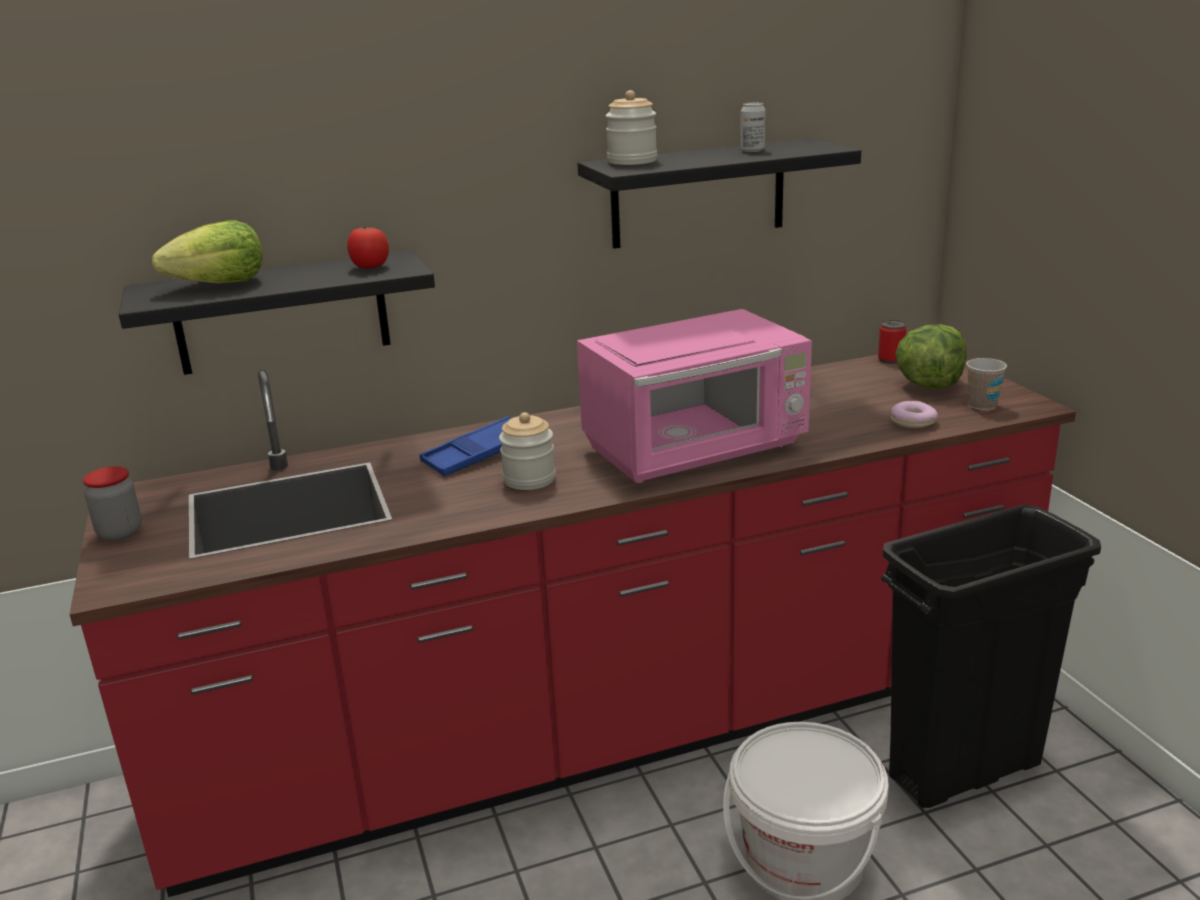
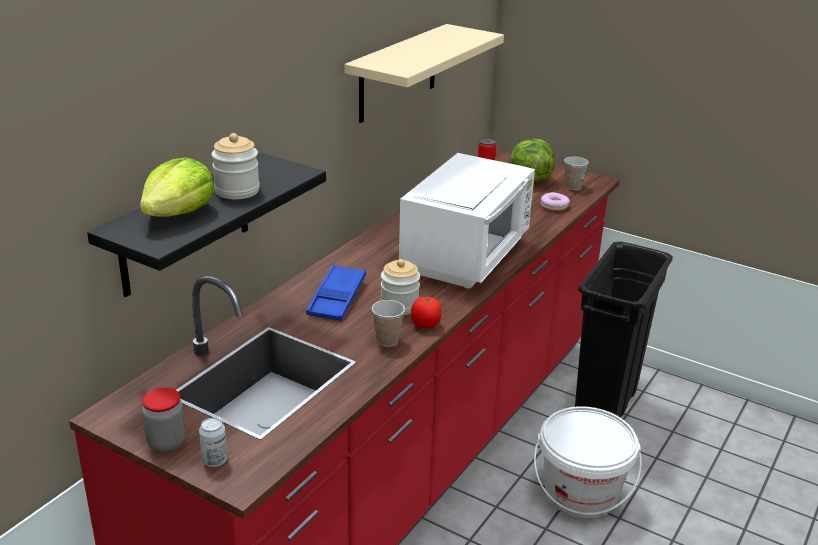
camera: 40 degrees left, 5 degrees up
(370, 267) = (266, 174): tomato -> tomato (425, 325)
(457, 509) = (387, 340): none -> cup
(632, 161) = (385, 59): jar -> jar (237, 191)
(697, 450) = (467, 256): pink microwave -> white microwave
(698, 194) = (398, 73): black shelf -> beige shelf
(752, 150) = (439, 40): can -> can (215, 460)

